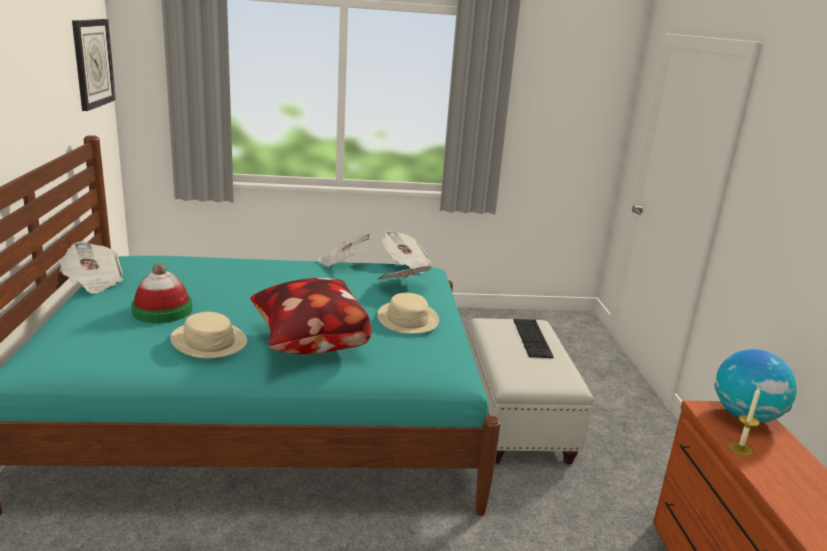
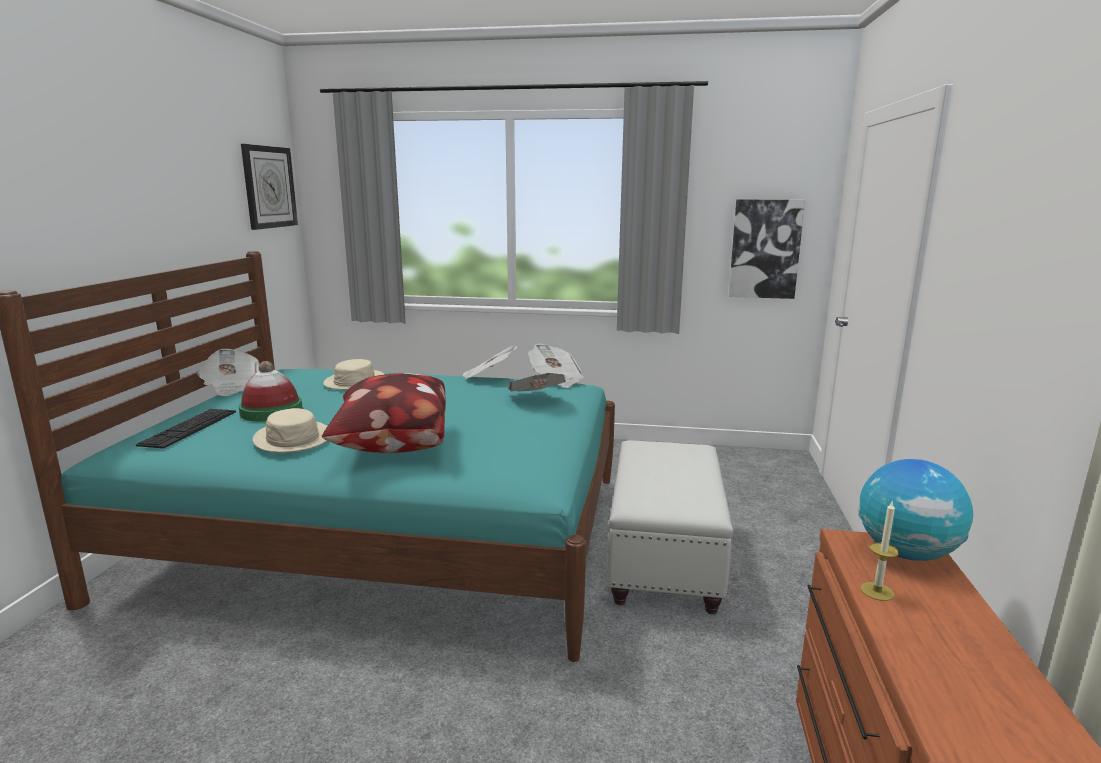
camera: 15 degrees right, 5 degrees down
(407, 319) = (518, 427): beige hat -> beige hat (354, 381)
(532, 338) = (684, 461): keyboard -> keyboard (189, 427)
(569, 140) = (765, 249): none -> picture

